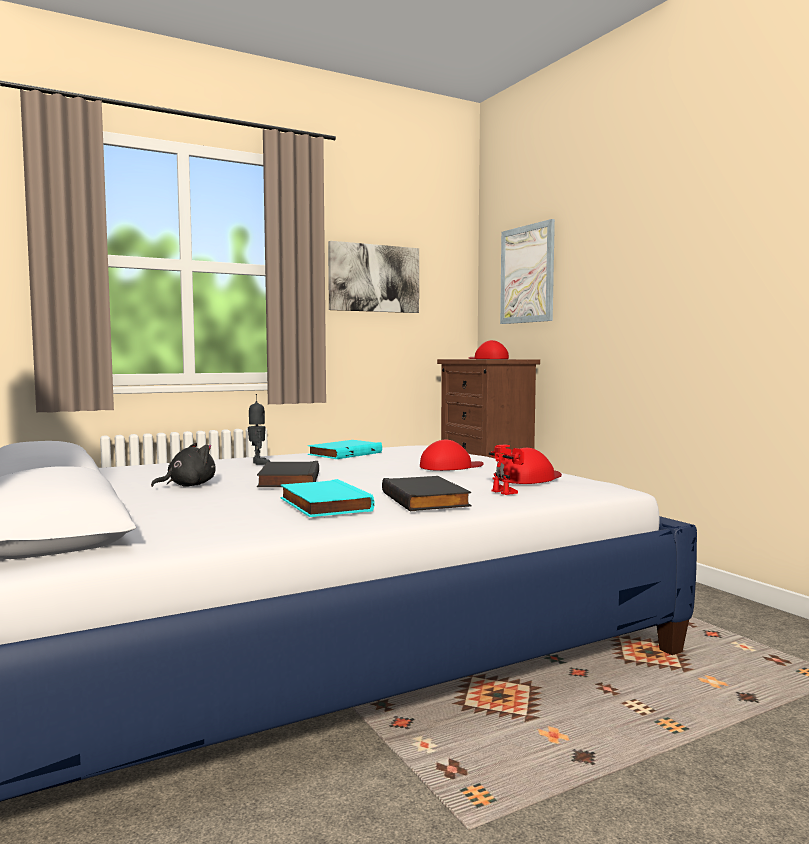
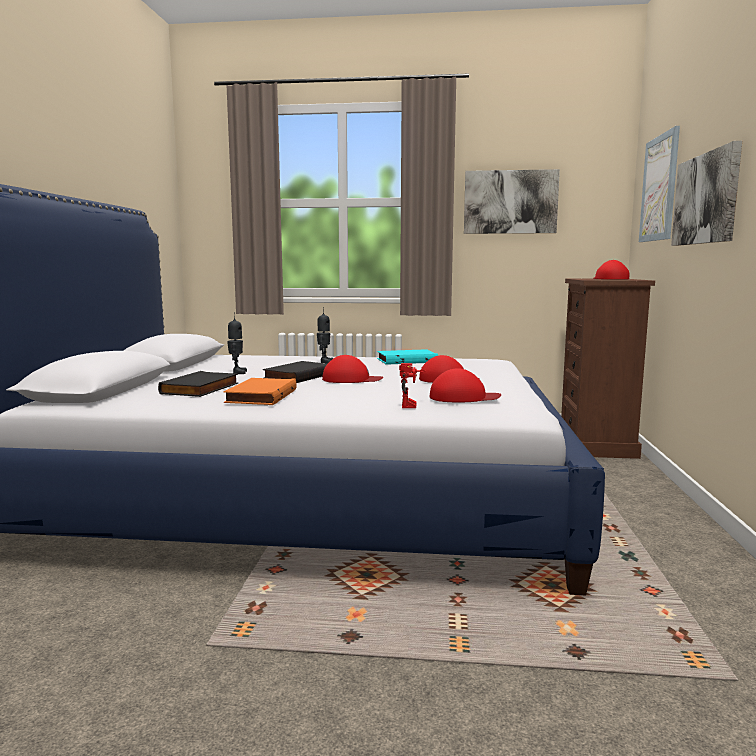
camera: 35 degrees right, 5 degrees up
(188, 485) = (237, 372): black plush toy -> toy robot
(322, 505) = (260, 396): turquoise book -> orange book
(360, 476) = (351, 379): none -> red cap
(427, 499) = (335, 402): black book -> black book (201, 389)
(607, 286) = (706, 199): none -> picture

